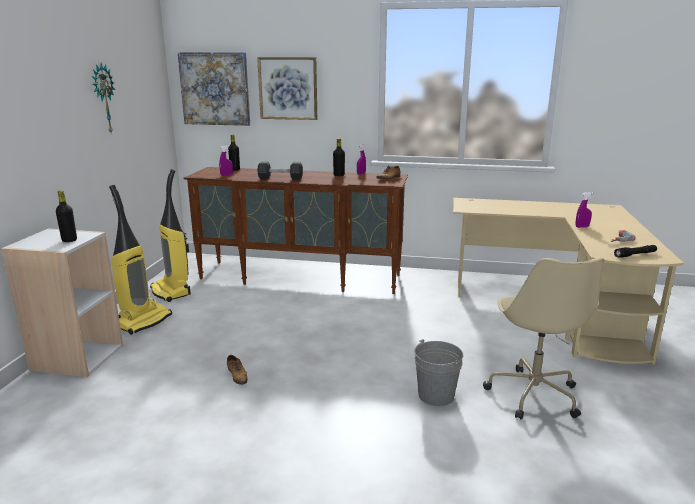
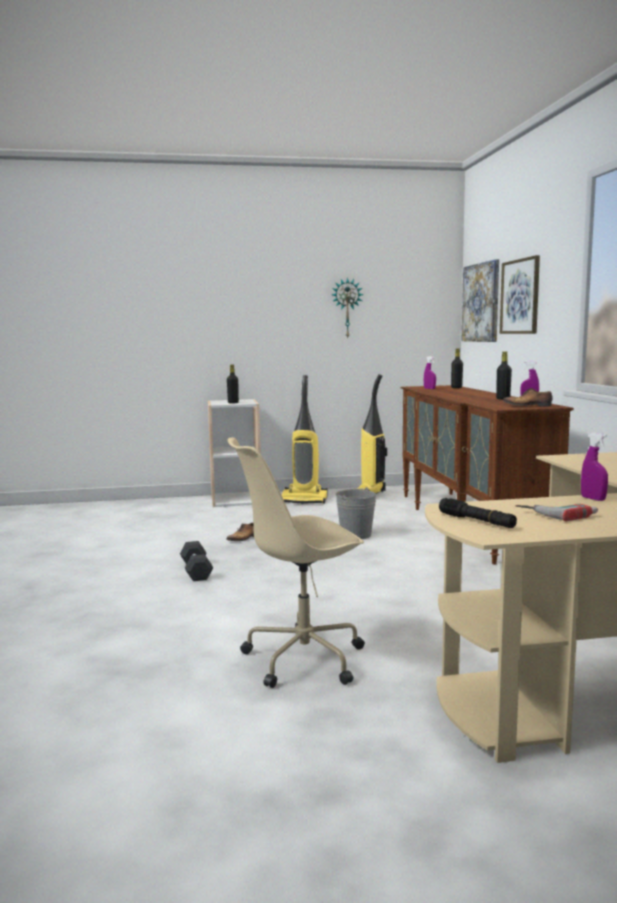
camera: 70 degrees right, 10 degrees down
(280, 178) = (447, 394): black dumbbell -> black dumbbell (196, 571)
(436, 395) = (265, 609): grey bucket -> grey bucket (356, 534)

